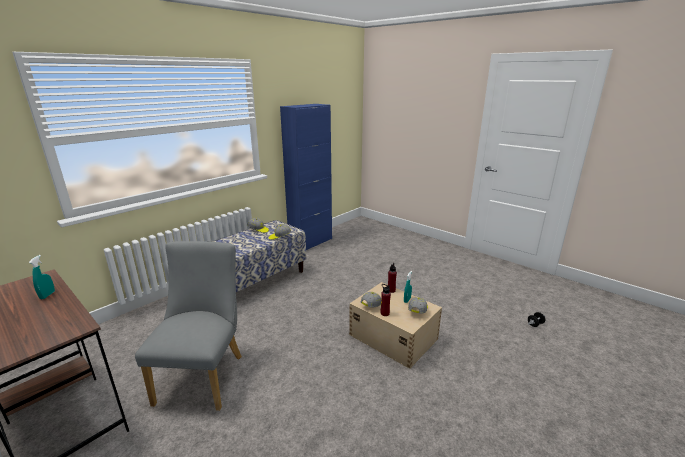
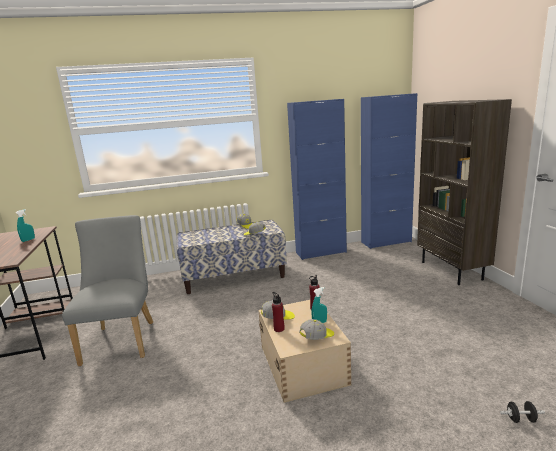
camera: 35 degrees right, 5 degrees down
(204, 374) = (122, 339): grey chair -> grey chair turned 45 degrees counterclockwise
(353, 225) = (386, 242): none -> blue cabinet
(418, 239) = (452, 270): none -> brown bookcase

